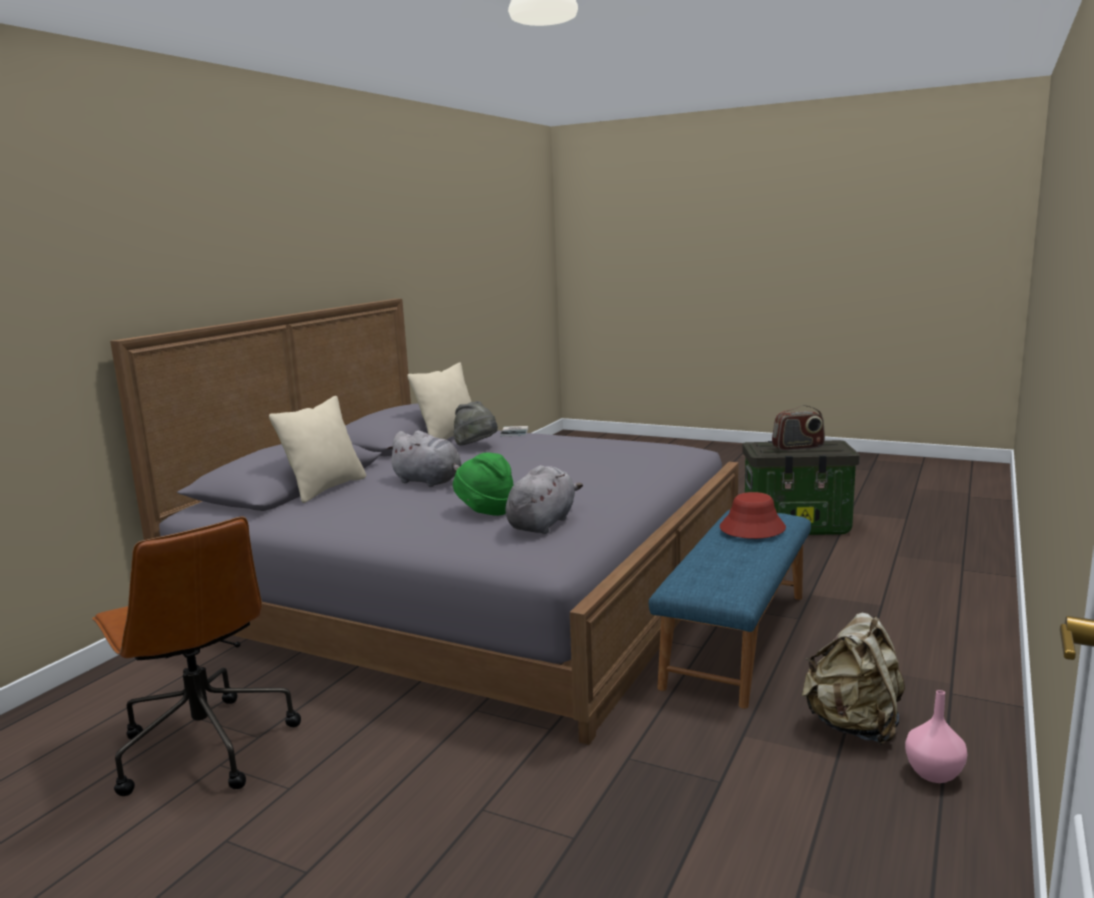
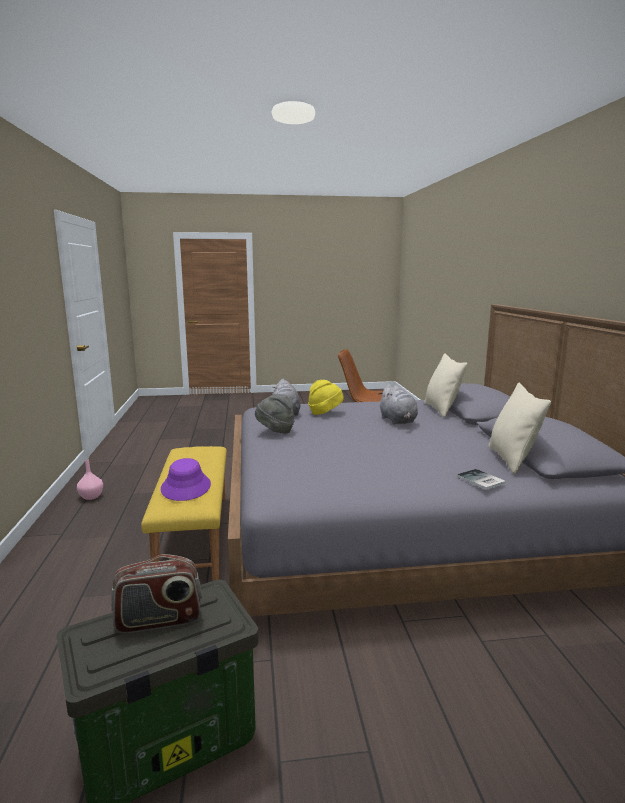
camera: 145 degrees right, 0 degrees up
(429, 482) = (398, 421): grey plush toy -> grey plush toy turned 105 degrees counterclockwise
(476, 447) = (454, 452): grey hat -> grey hat (275, 431)
(485, 511) = (325, 413): green hat -> yellow hat
(735, 638) = (195, 534): blue bench -> yellow bench
(752, 528) = (186, 487): red hat -> purple hat
(798, 447) = (159, 620): radio -> radio turned 150 degrees counterclockwise
(853, 726) = (123, 505): beige backpack -> none

